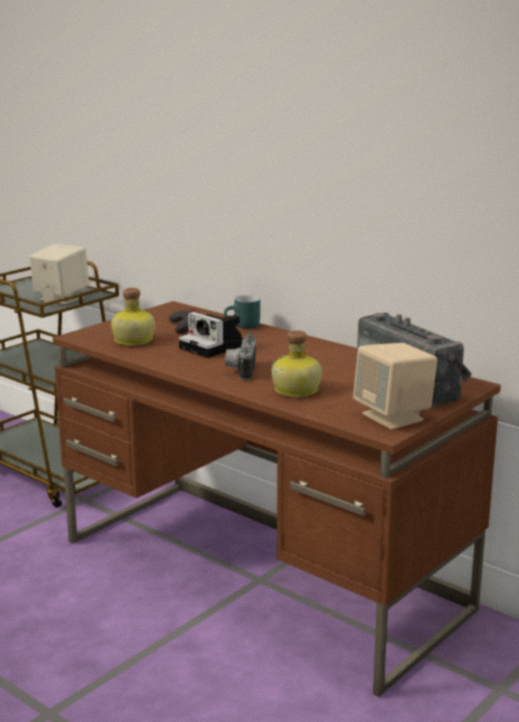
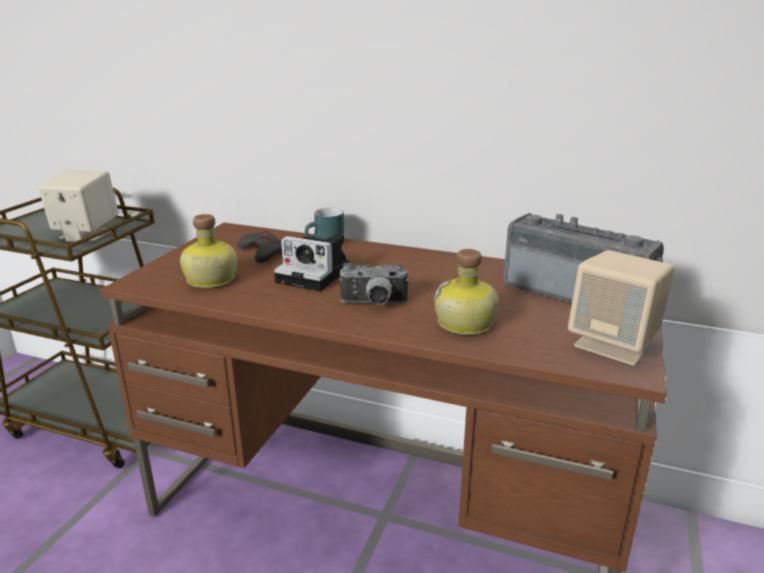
camera: 20 degrees left, 5 degrees up
(240, 371) = (374, 304): camera -> camera turned 75 degrees counterclockwise

